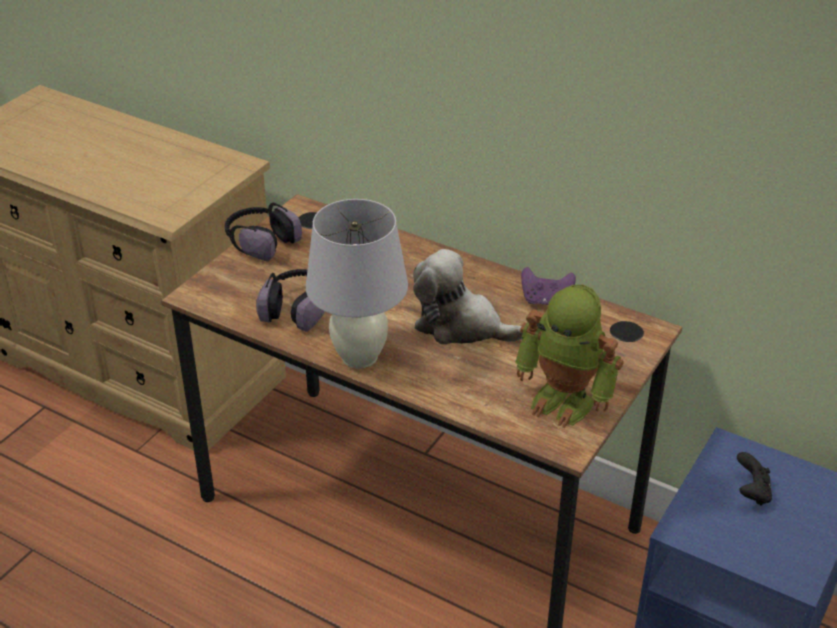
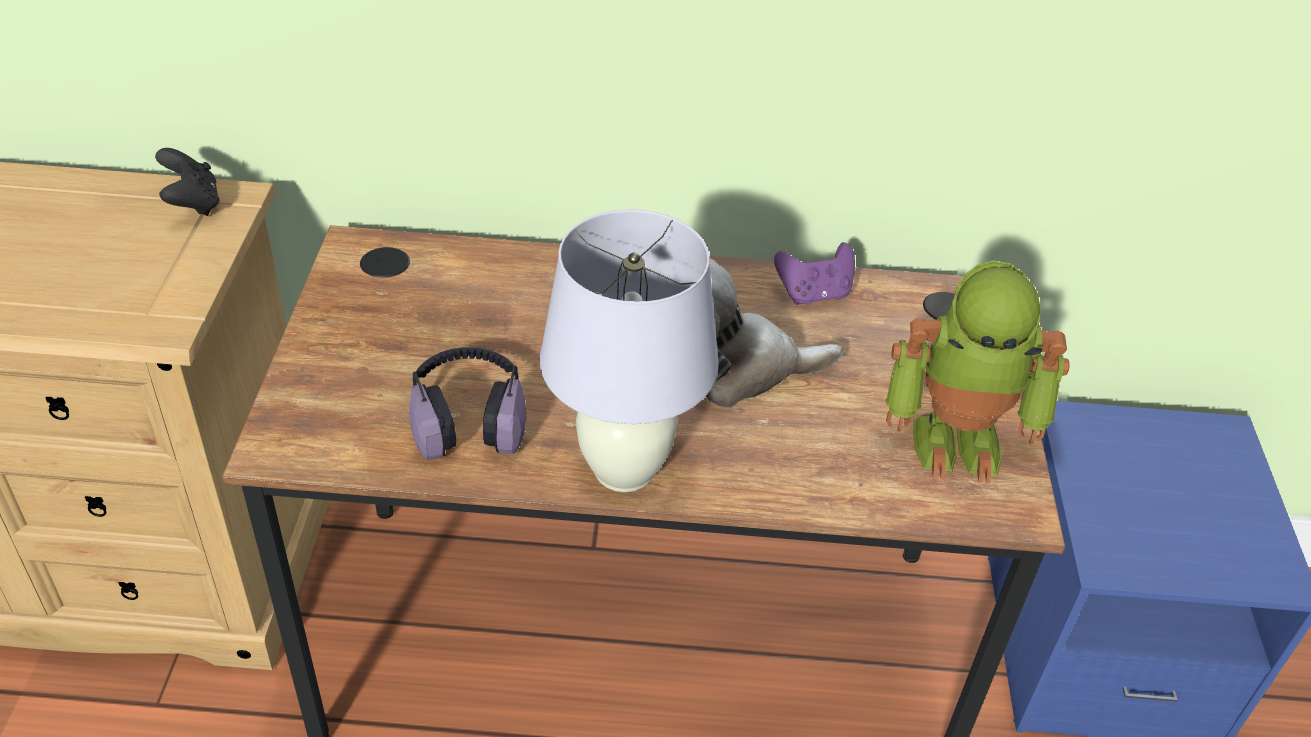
camera: 30 degrees left, 5 degrees up
(261, 241) = (327, 320): headphones -> none
(751, 492) = (1144, 476): black game controller -> black game controller (193, 204)

